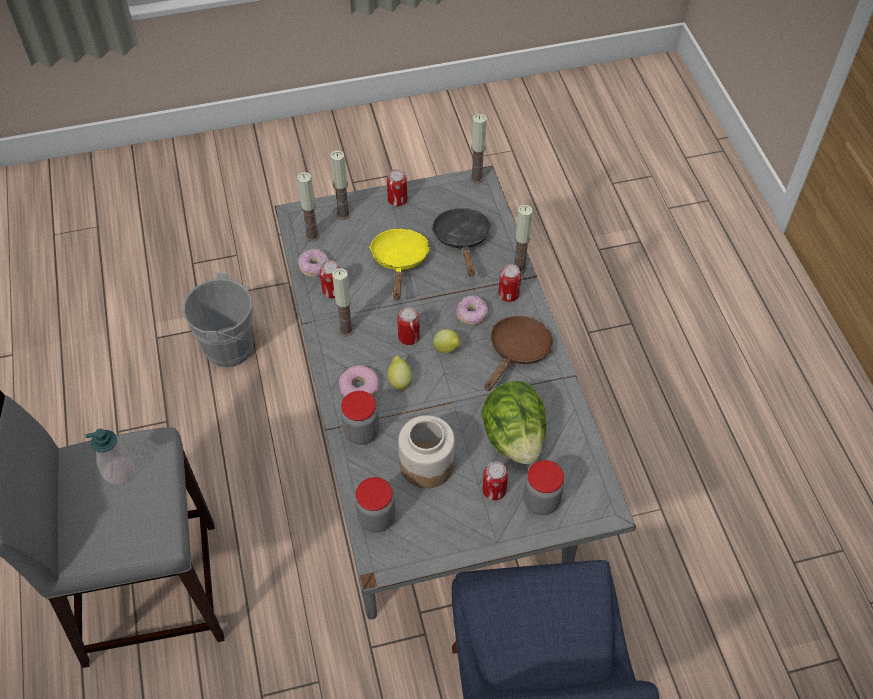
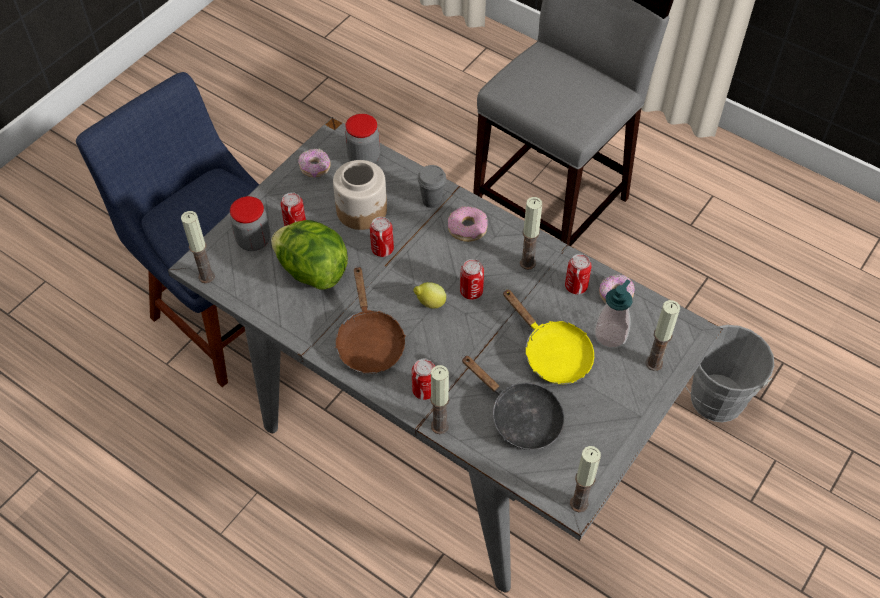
camera: 140 degrees right, 0 degrees up
(119, 471) = (576, 99): soap dispenser -> soap dispenser (610, 335)
(312, 236) = (653, 322): candle -> candle (206, 276)
(361, 432) = (432, 200): jar -> grey cup
(397, 200) = (624, 416): can -> can (382, 249)
(399, 380) = (442, 253): lemon -> none
(472, 315) = (438, 347): donut -> donut (315, 168)

